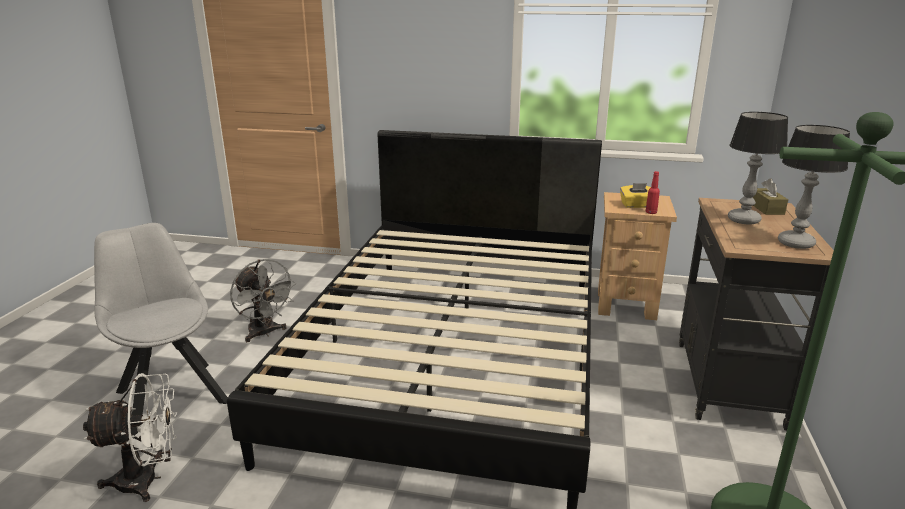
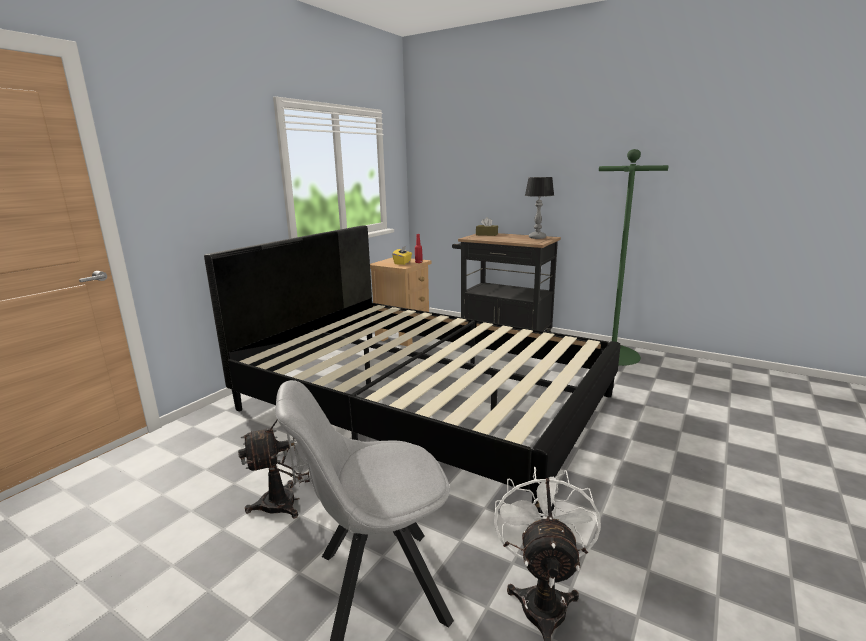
camera: 70 degrees left, 5 degrees down
(744, 220) = (501, 238): table lamp -> none

